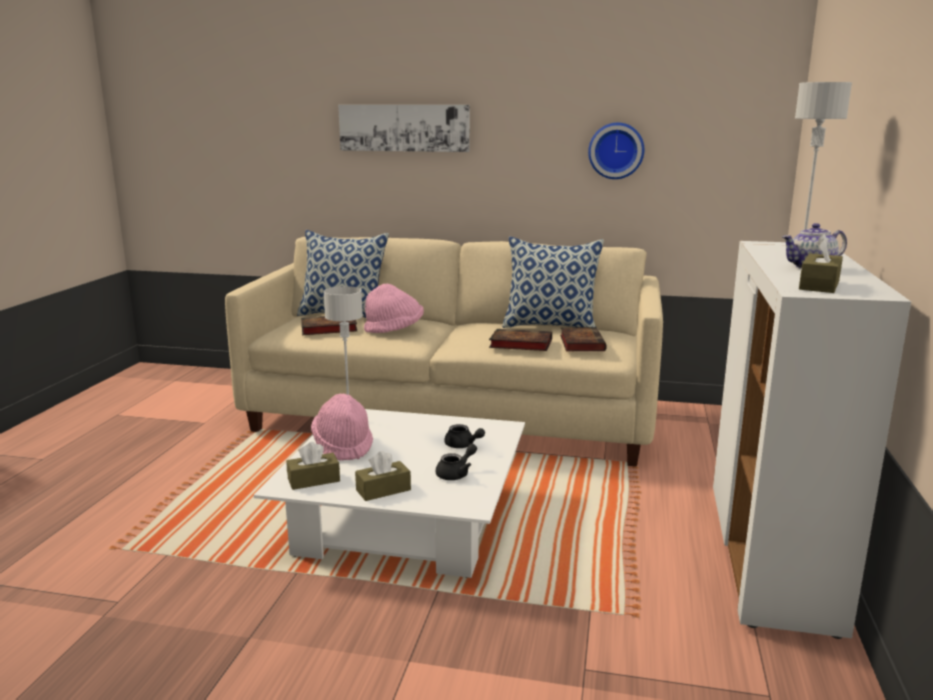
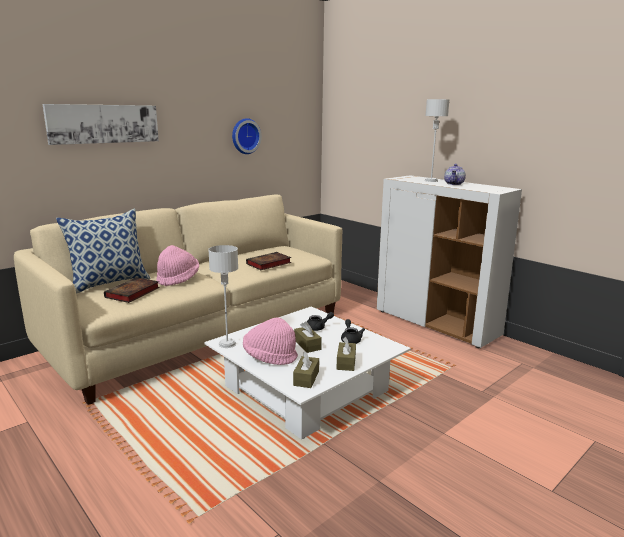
camera: 55 degrees left, 0 degrees up
(551, 326) = (251, 251): pillow -> none
(581, 343) = (291, 254): book -> none
(819, 285) = (487, 189): brown tissue box -> brown tissue box (307, 345)

